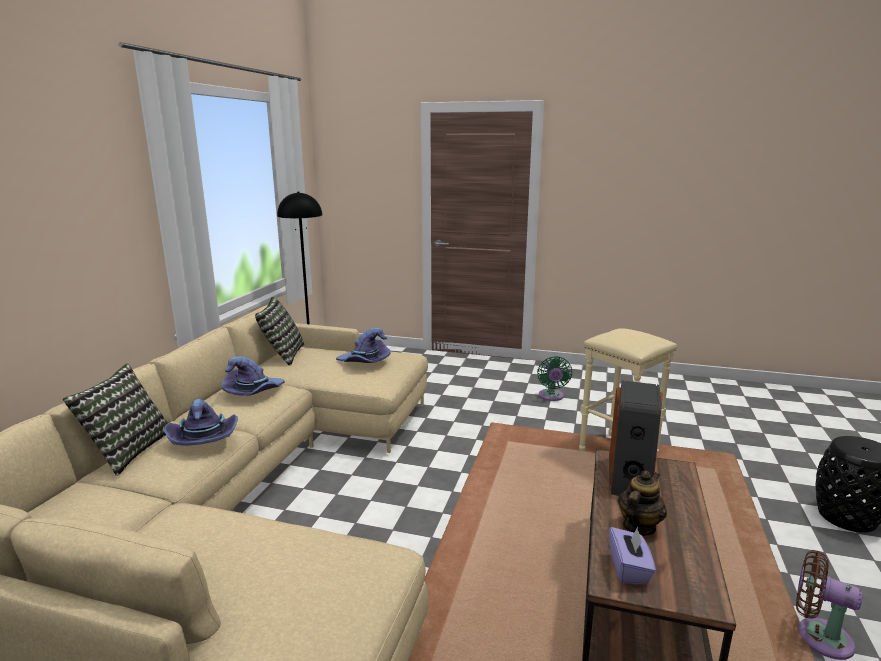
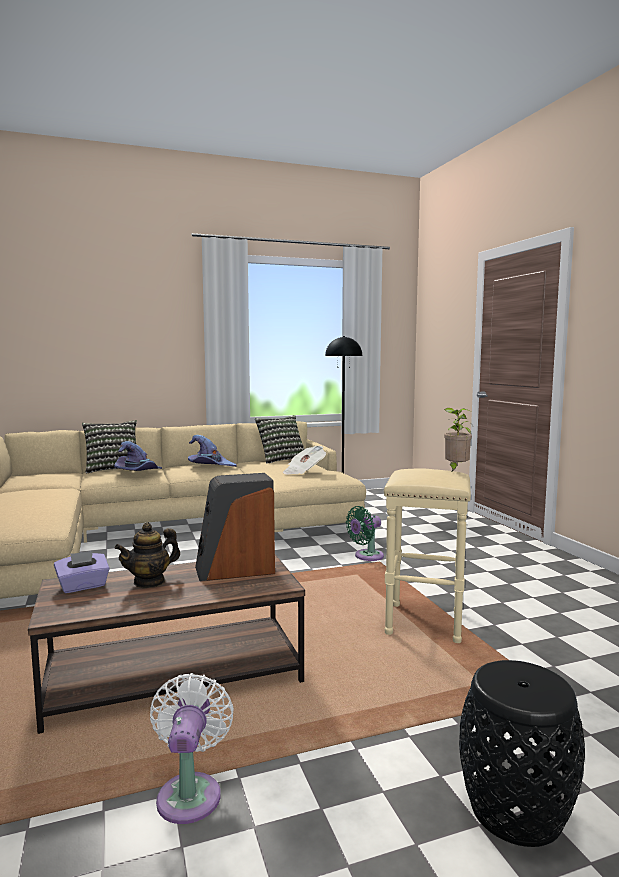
camera: 55 degrees right, 10 degrees down
(364, 362) = (303, 472): purple hat -> newspaper
(551, 397) = (485, 571): green fan -> green fan (366, 556)
(630, 327) = (455, 469): none -> potted plant
(638, 526) = (149, 582): teapot -> teapot turned 135 degrees clockwise
(818, 636) = (190, 792): brown fan -> white fan

